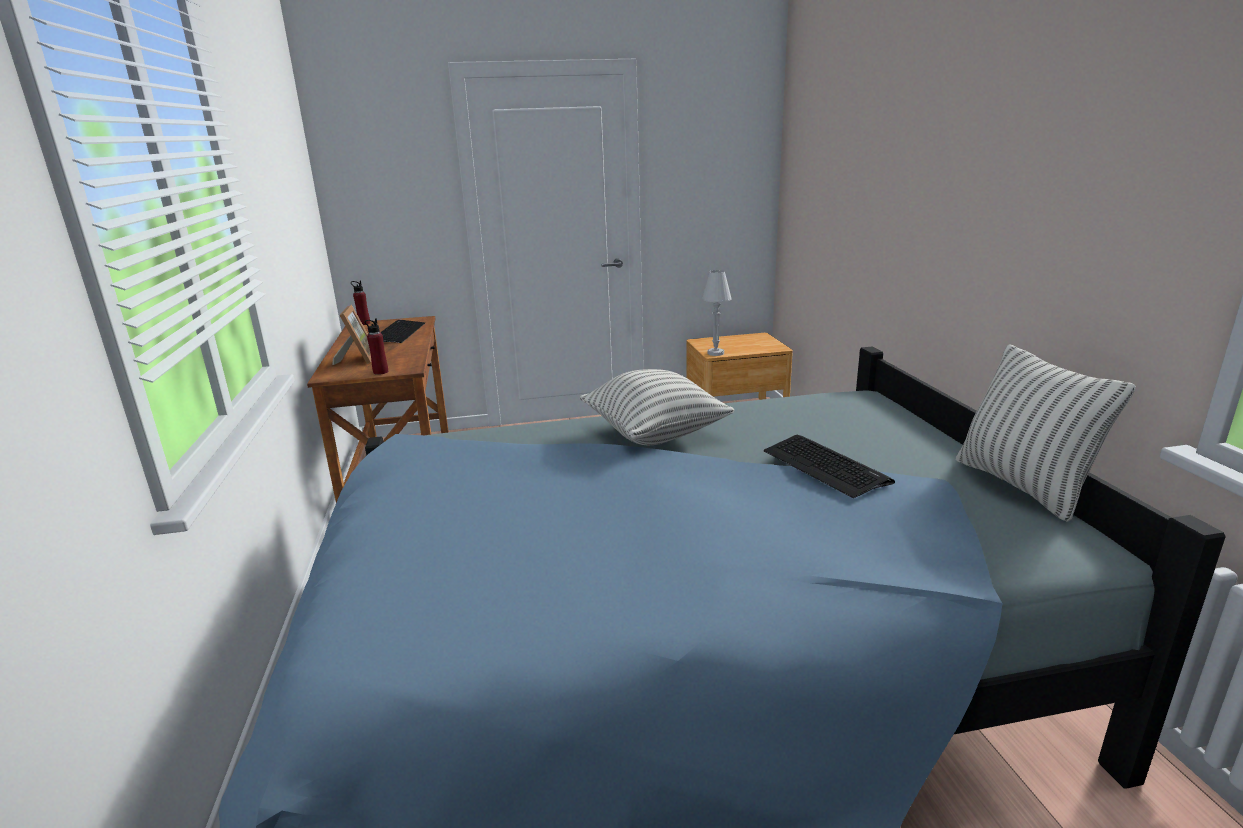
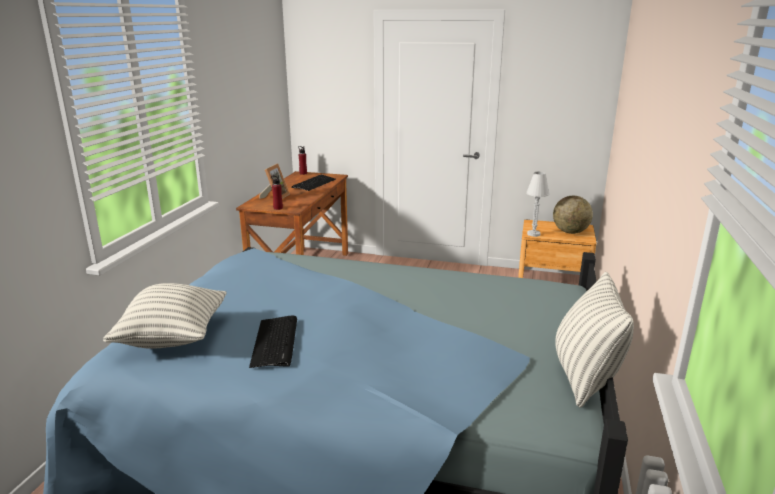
camera: 25 degrees right, 0 degrees up
(655, 434) = (391, 282): pillow -> pillow (173, 338)
(752, 344) = (570, 232): none -> globe
(825, 466) = (460, 327): keyboard -> keyboard (275, 342)

